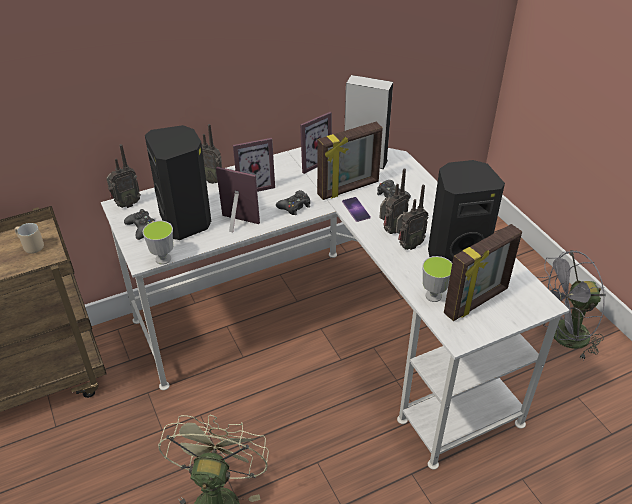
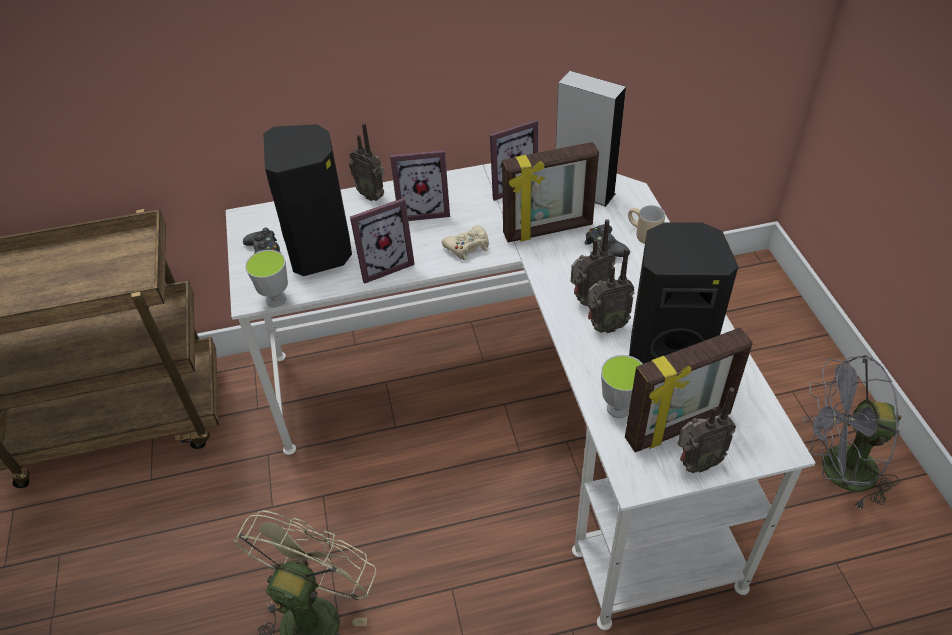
camera: 15 degrees right, 5 degrees up
(29, 247) = (122, 260): beige mug -> beige mug (642, 236)
(126, 204) = (255, 216): radio -> radio (696, 463)
(236, 225) = (383, 264): picture frame -> picture frame turned 120 degrees clockwise
(294, 206) = (467, 247): black game controller -> beige game controller
(356, 209) = (549, 262): phone -> none

